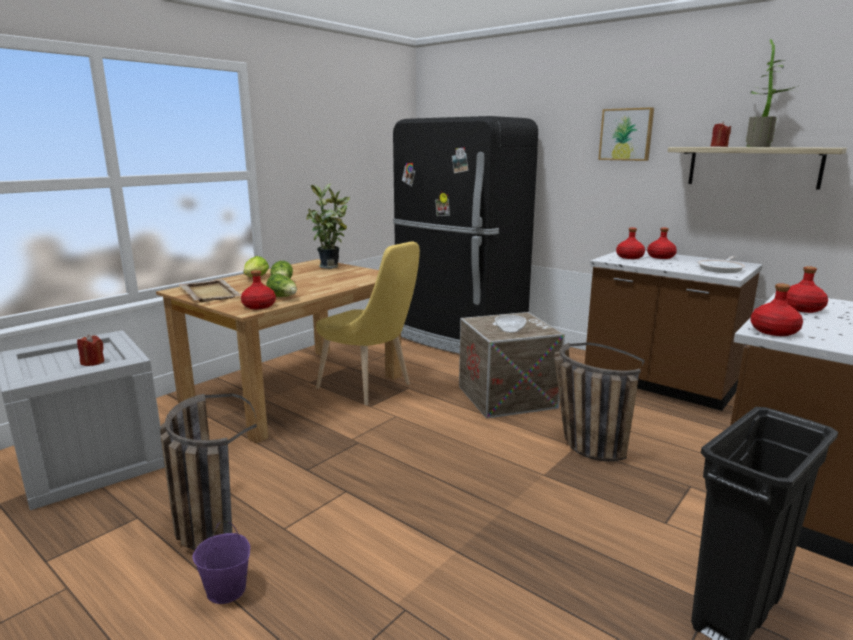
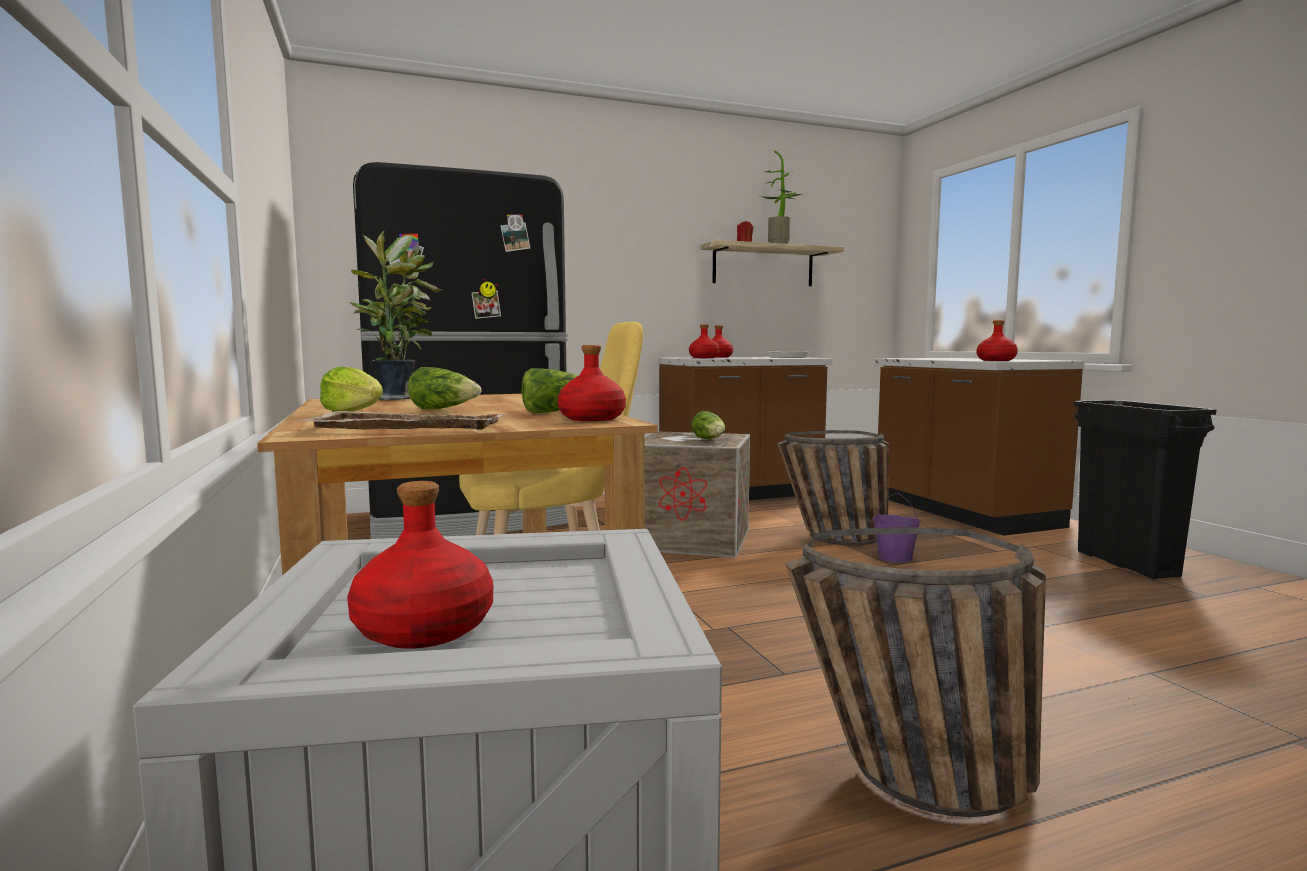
camera: 60 degrees left, 10 degrees down
(93, 362) = (531, 585): red candle -> none
(227, 590) = (1130, 786): purple bucket -> purple bucket (895, 558)
(510, 330) = (710, 440): bowl -> lettuce
(626, 134) = (645, 228): picture -> none
(802, 308) = (935, 358): red bottle -> red bottle (423, 629)

